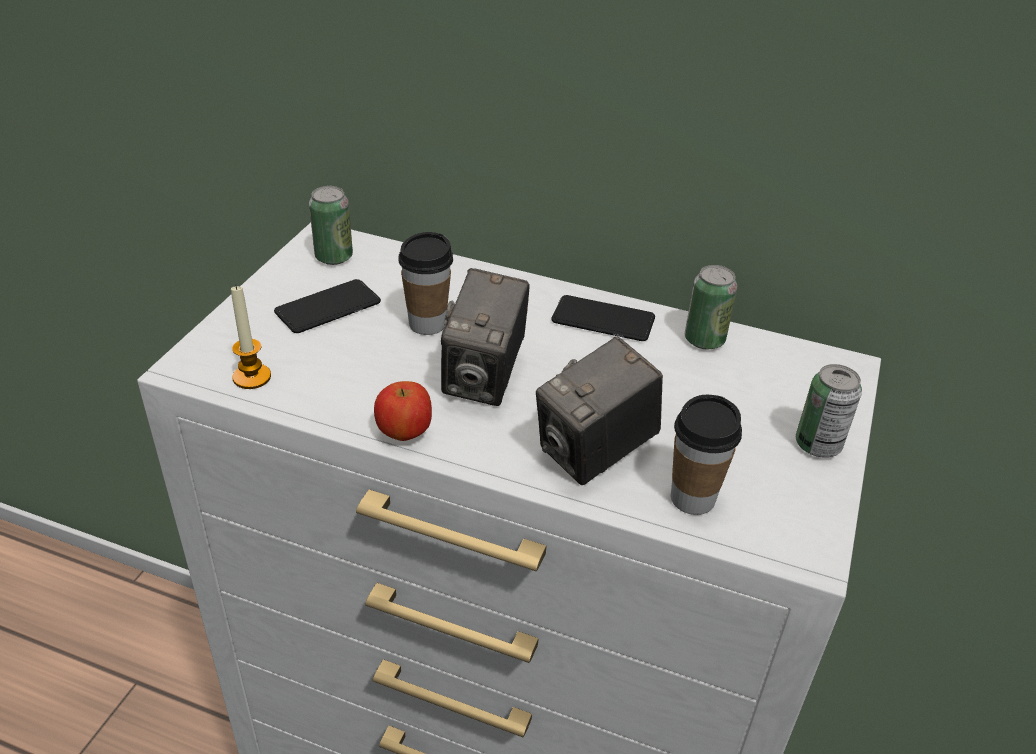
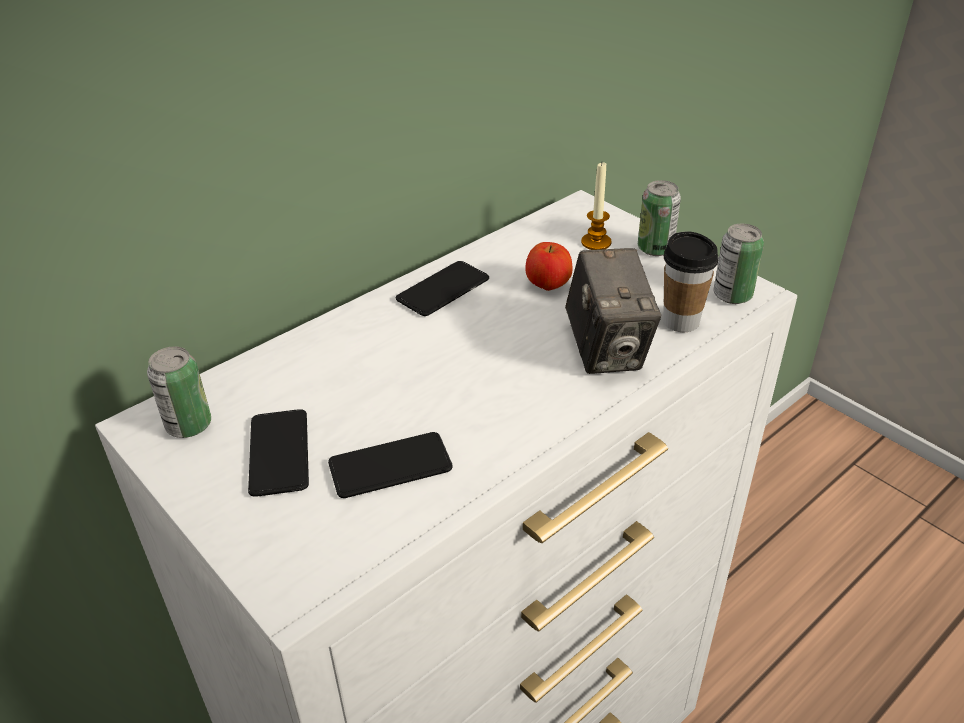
camera: 60 degrees left, 0 degrees up
(252, 377) = (355, 542): candle -> candle (596, 242)
(344, 367) = (390, 466): none -> phone
(404, 433) = (516, 451): apple -> apple (548, 286)
(427, 324) = (365, 391): cup -> none
(484, 378) = (473, 380): camera -> none
(704, 340) = (507, 251): can -> can (732, 295)

